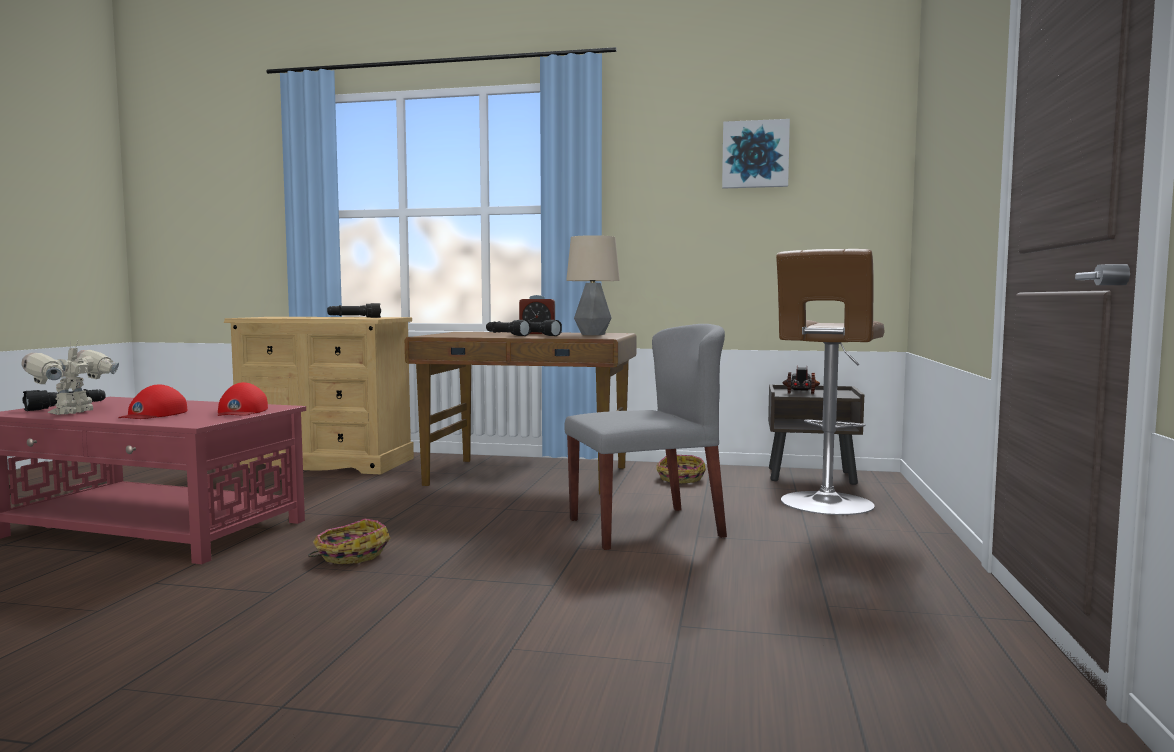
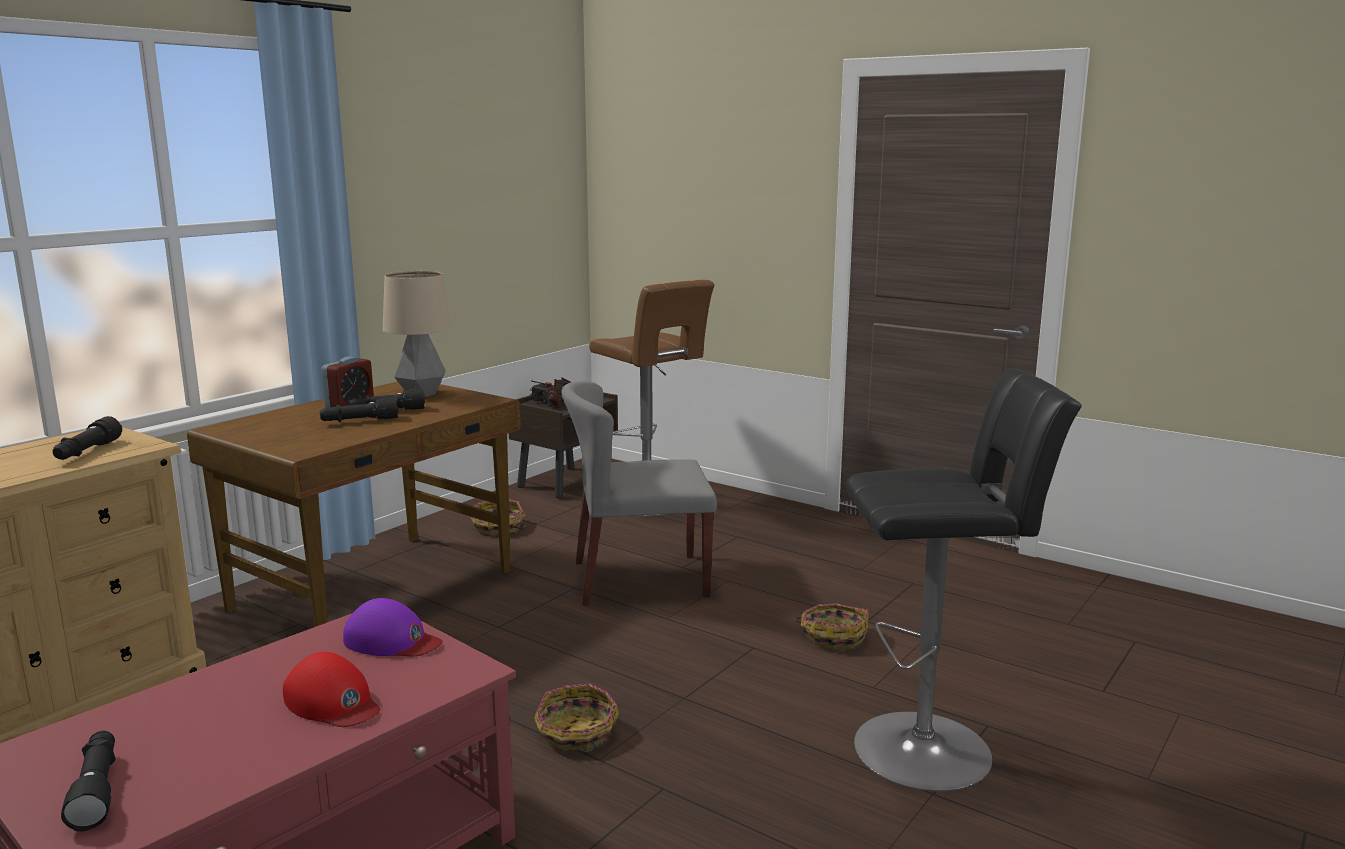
camera: 65 degrees left, 10 degrees up
(74, 413) = (208, 773): toy robot -> none
(241, 412) = (392, 641): red cap -> purple cap
(381, 696) = (932, 749): none -> black stool
(618, 614) = (833, 636): none -> basket
(646, 527) = (639, 579): grey chair -> grey chair turned 105 degrees counterclockwise
(755, 154) = (476, 152): picture -> none

